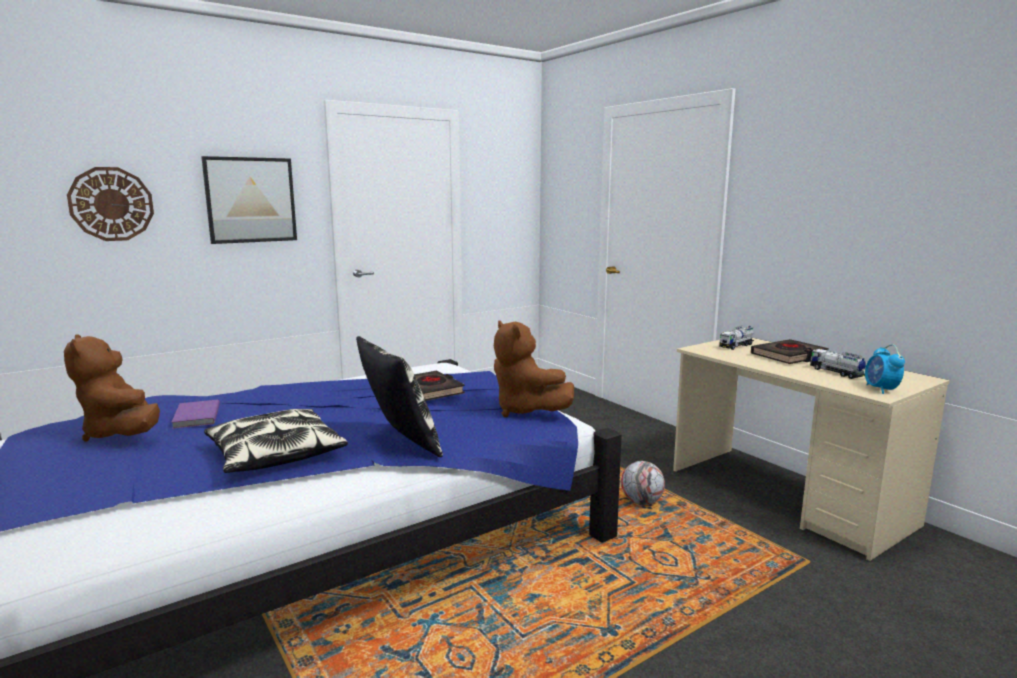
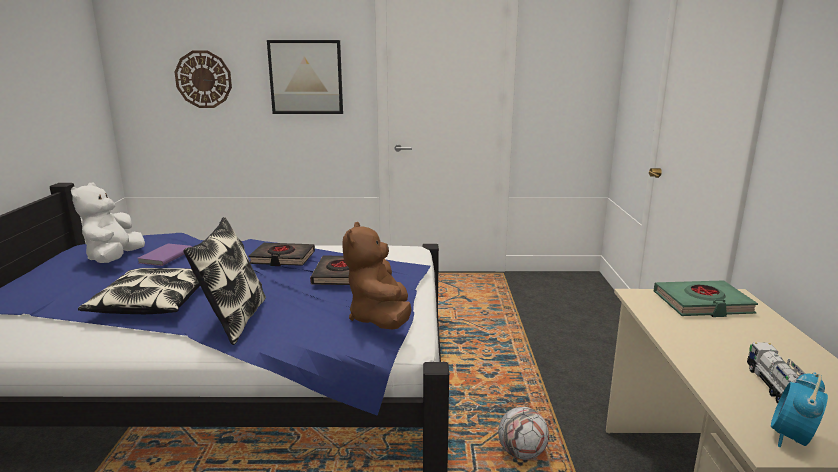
camera: 35 degrees right, 5 degrees up
(121, 434) = (114, 259): brown plush toy -> white plush toy
(736, 346) = (702, 304): toy truck -> green book
(789, 356) = (750, 339): black book -> black book (282, 258)

